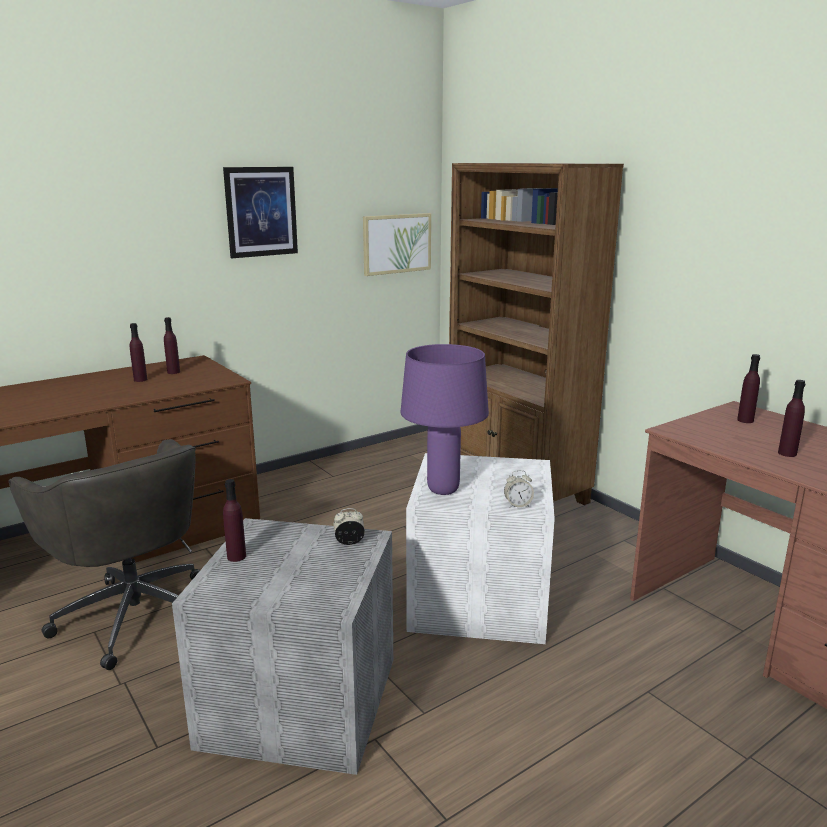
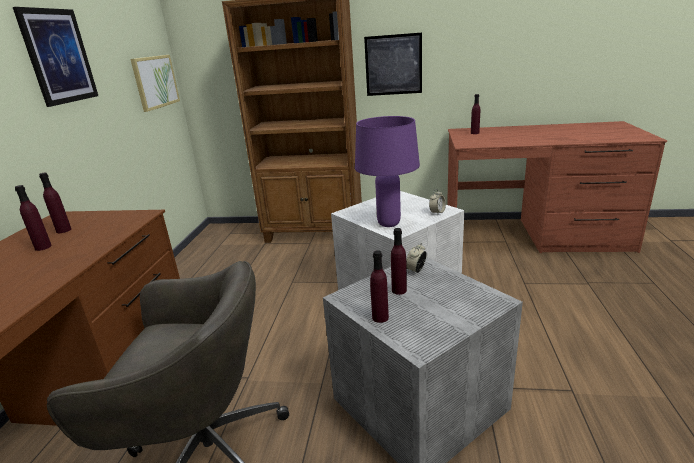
camera: 45 degrees left, 5 degrees up
(670, 276) = (393, 65): none -> picture
(787, 453) = (522, 138): purple bottle -> purple bottle (399, 290)

